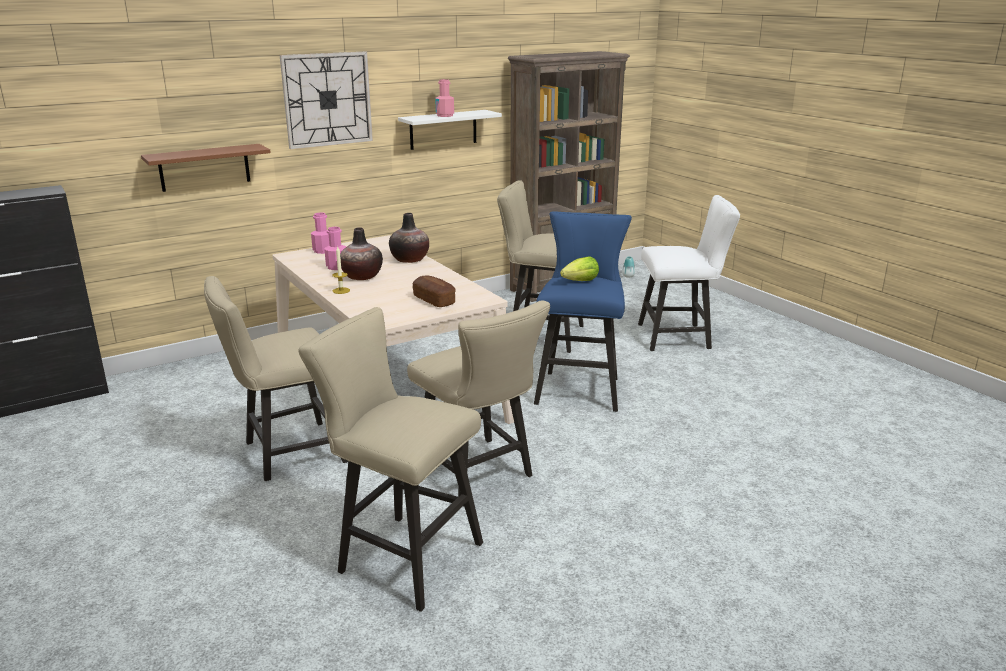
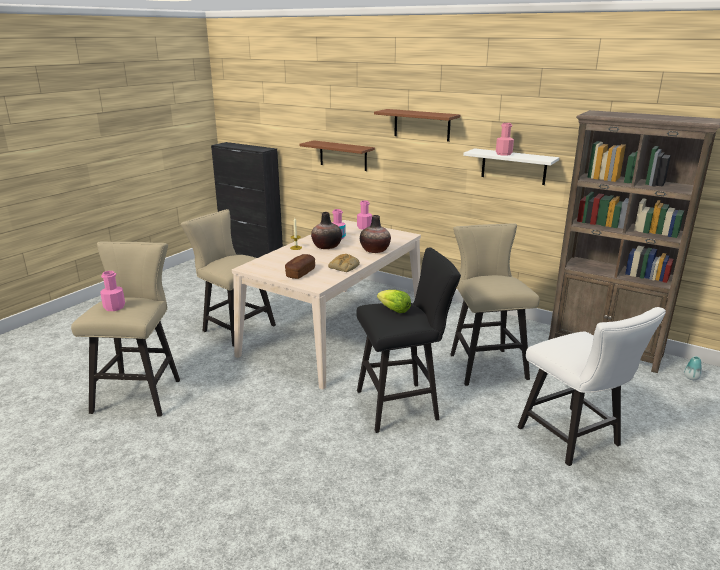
camera: 65 degrees right, 0 degrees up
(327, 99) = (421, 125): wall clock -> brown shelf
(413, 418) = (114, 307): none -> pink bottle
(443, 279) = (344, 267): none -> bread
(479, 474) = (242, 394): beige chair -> none
(579, 388) = (403, 405): blue stool -> black stool

